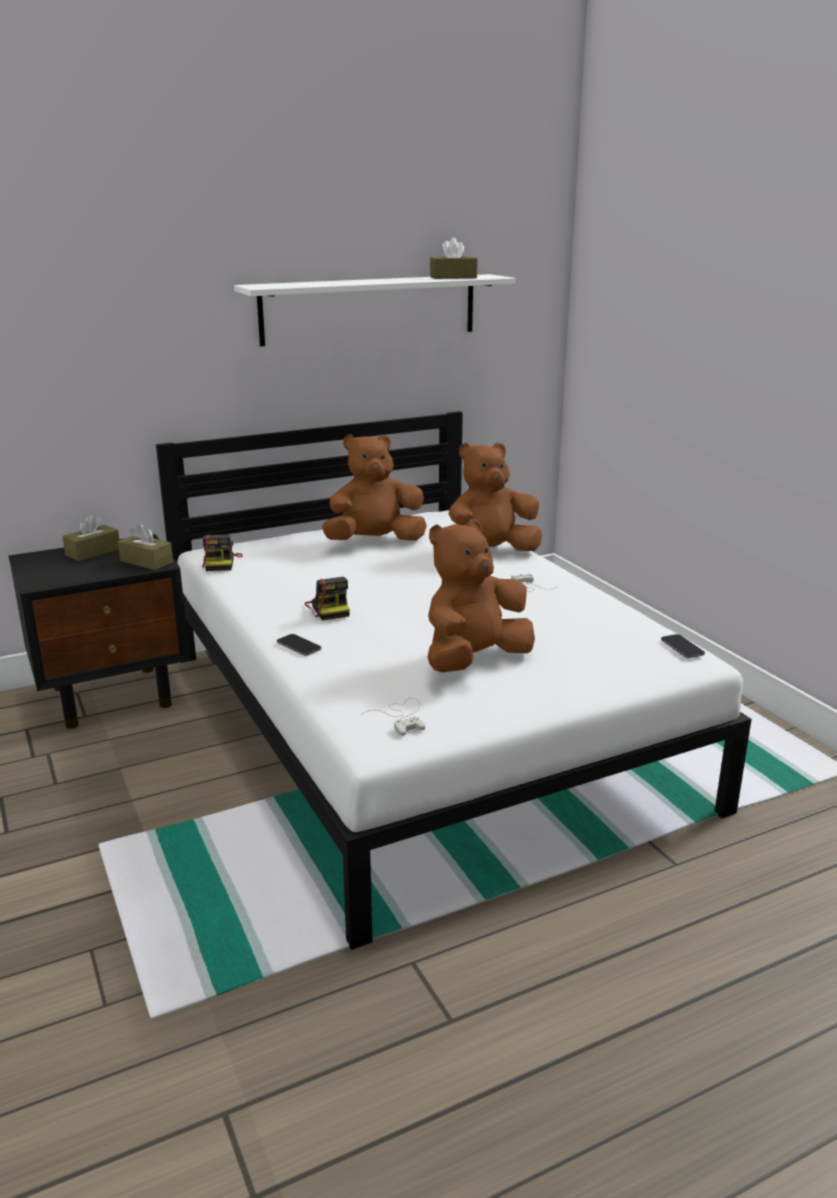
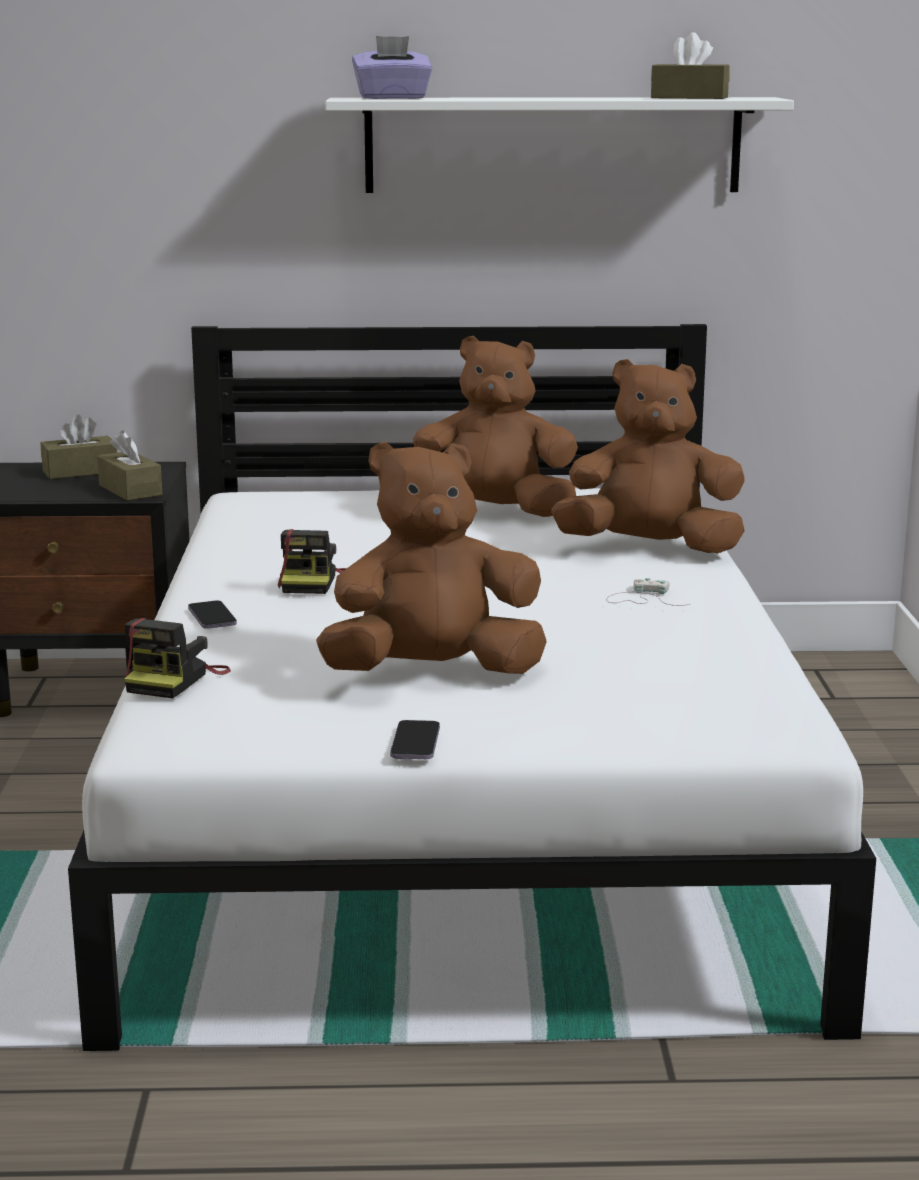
camera: 25 degrees right, 5 degrees down
(221, 563) = (243, 510): camera -> camera (175, 680)
(283, 285) = (392, 98): none -> purple tissue box
(402, 717) = (234, 718): white game controller -> none
(682, 648) = (787, 714): phone -> phone (415, 743)

